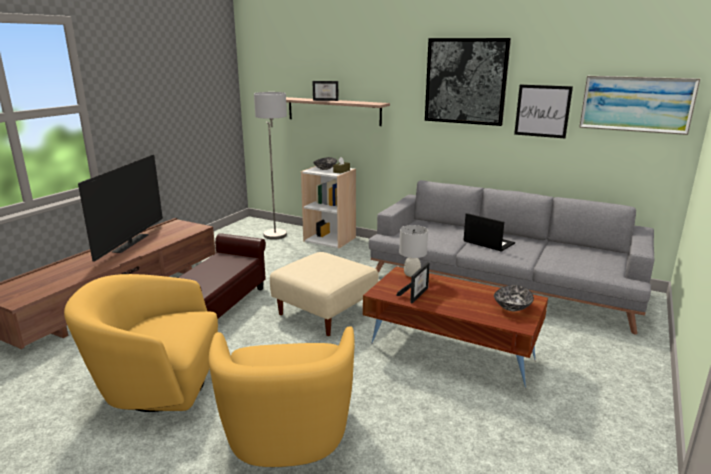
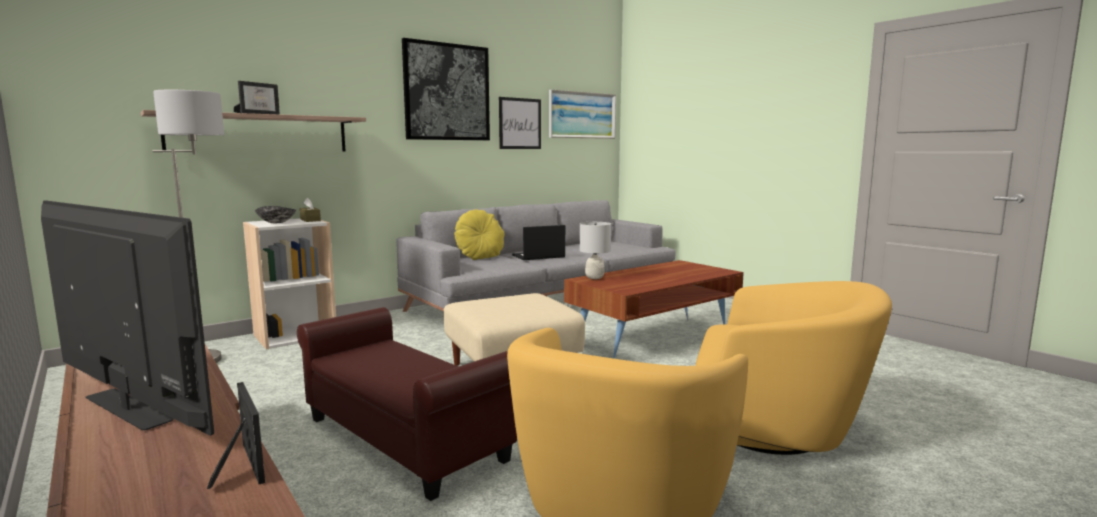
camera: 65 degrees left, 10 degrees down
(416, 294) = (641, 282): picture frame -> picture frame (242, 465)
(447, 228) = (480, 258): none -> yellow pillow
(512, 307) = (692, 268): bowl -> none

